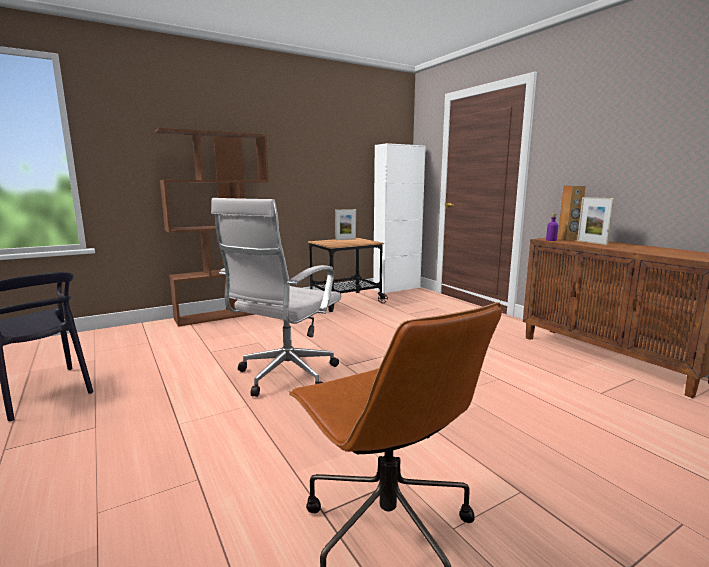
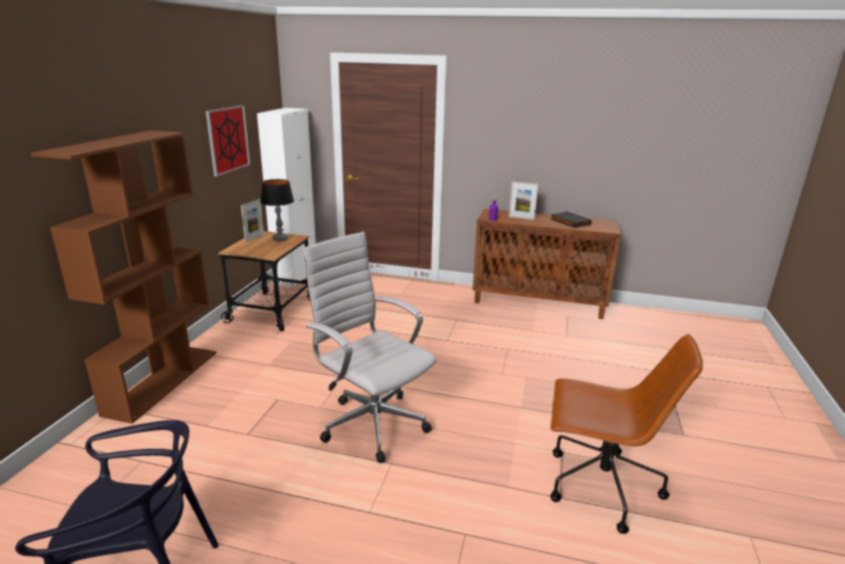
camera: 45 degrees left, 10 degrees up
(284, 377) = (371, 422): white office chair -> white office chair turned 150 degrees clockwise
(340, 160) = (228, 139): none -> picture
(360, 241) = (280, 239): none -> table lamp
(568, 239) = (498, 214): brown speaker -> none
(655, 250) = (569, 222): none -> black book

